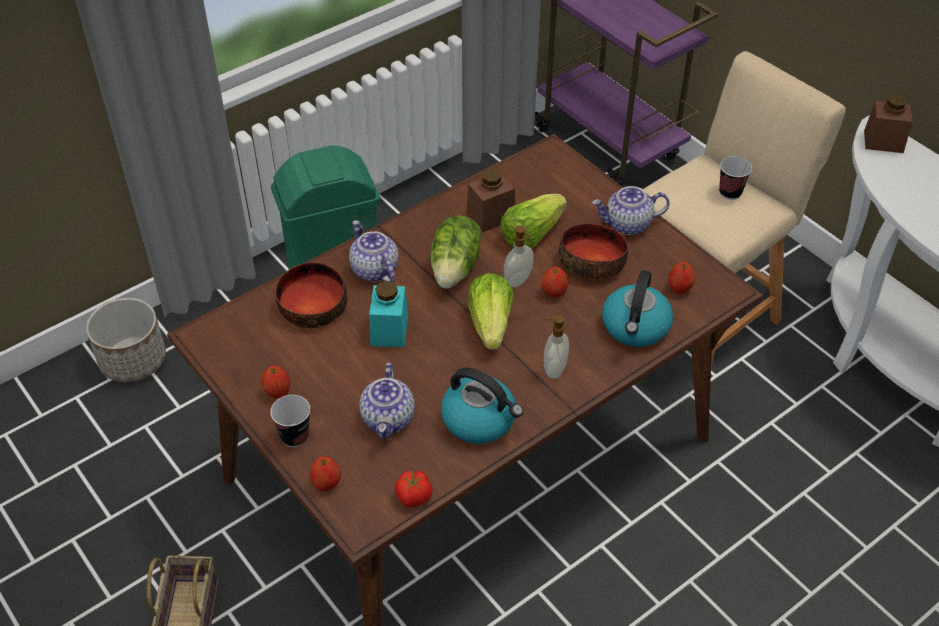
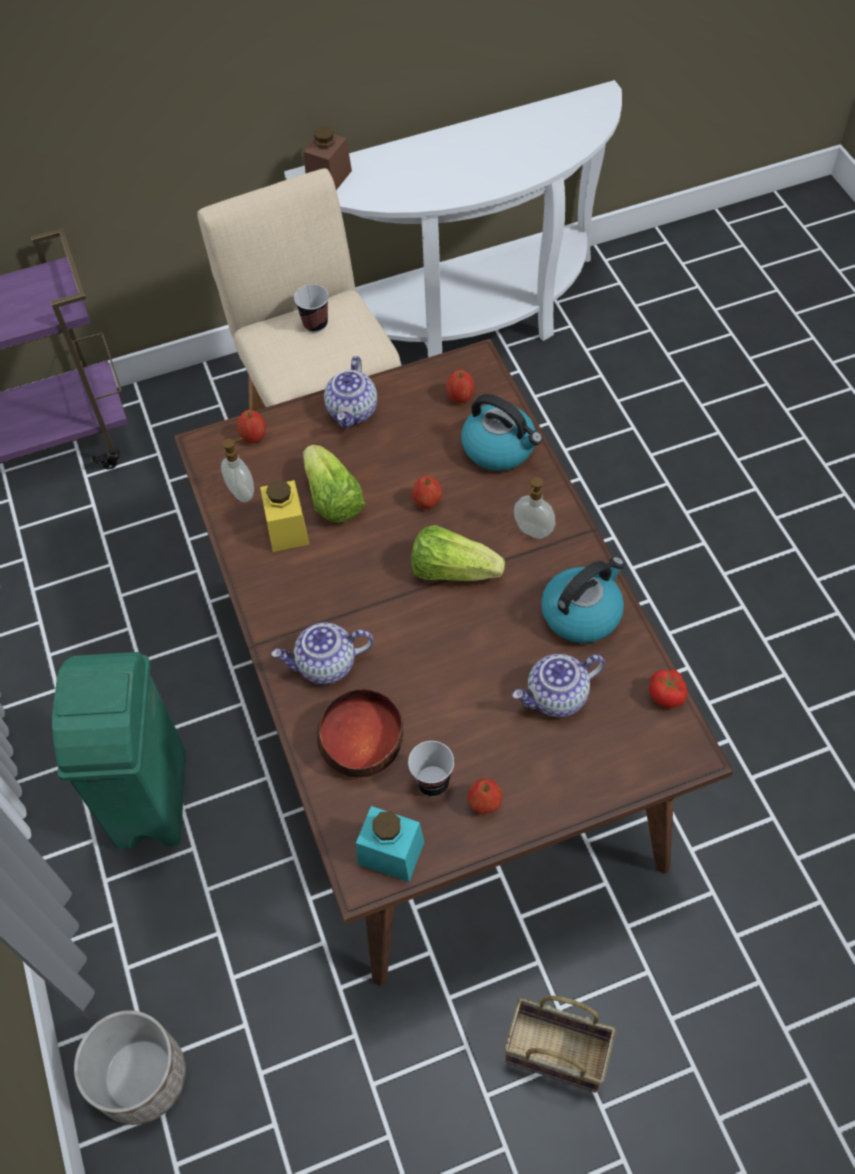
camera: 70 degrees left, 10 degrees up
(295, 436) = (555, 796): cup -> cup (432, 782)
(326, 483) = (629, 776): apple -> apple (254, 437)
(389, 330) = (427, 669): turquoise jar -> turquoise jar (391, 853)
(389, 419) = (557, 697): teapot -> teapot turned 135 degrees clockwise
(456, 268) = (355, 582): lettuce -> none
(490, 216) = (287, 529): brown jar -> yellow jar
(519, 280) = (397, 528): soap dispenser -> soap dispenser (242, 492)
(592, 262) = (396, 457): bowl -> none

